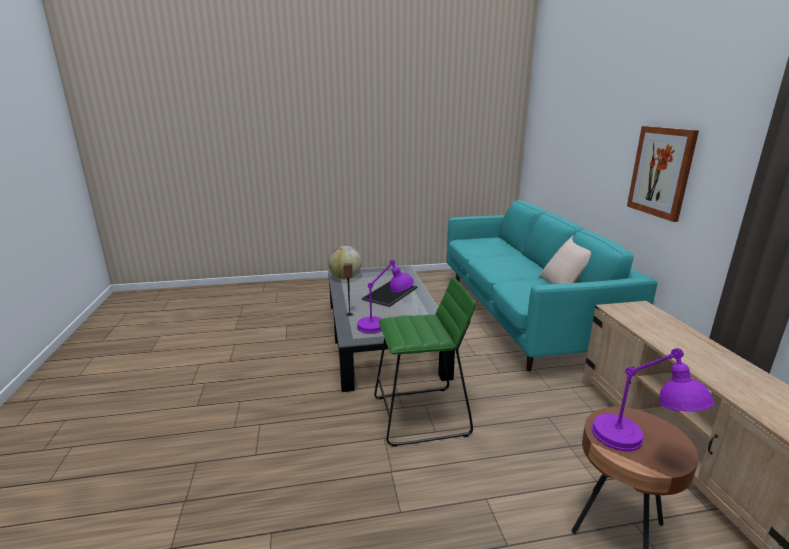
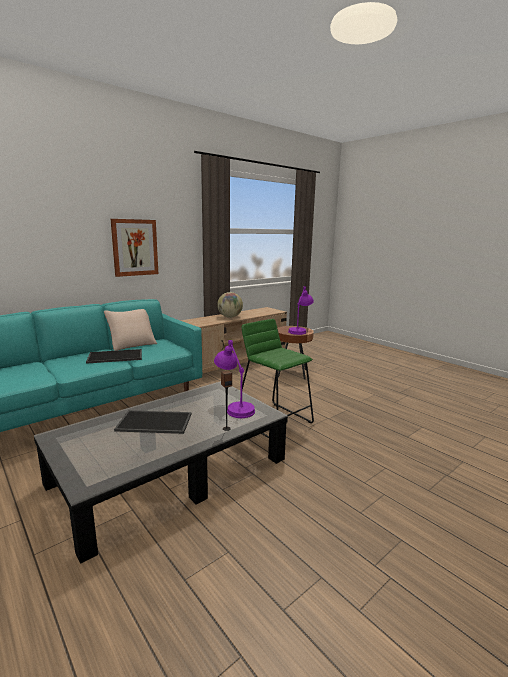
camera: 120 degrees left, 5 degrees down
(345, 278) = (111, 470): globe -> globe (230, 317)
(516, 274) = (114, 357): none -> tray

